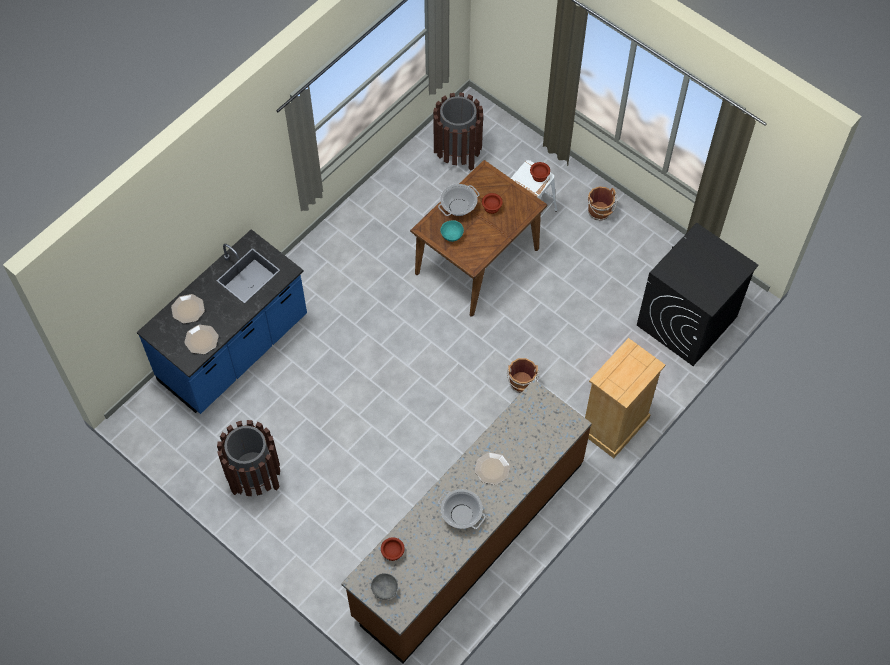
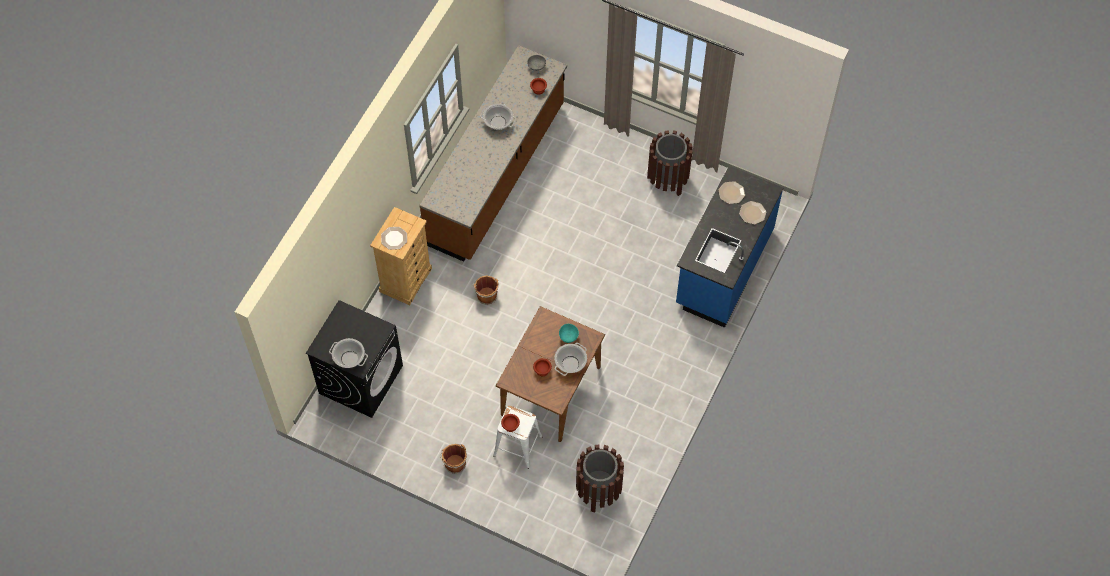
camera: 165 degrees right, 0 degrees up
(492, 468) = (485, 157): plate -> plate (394, 238)
(708, 247) = (349, 358): none -> cooking pot

